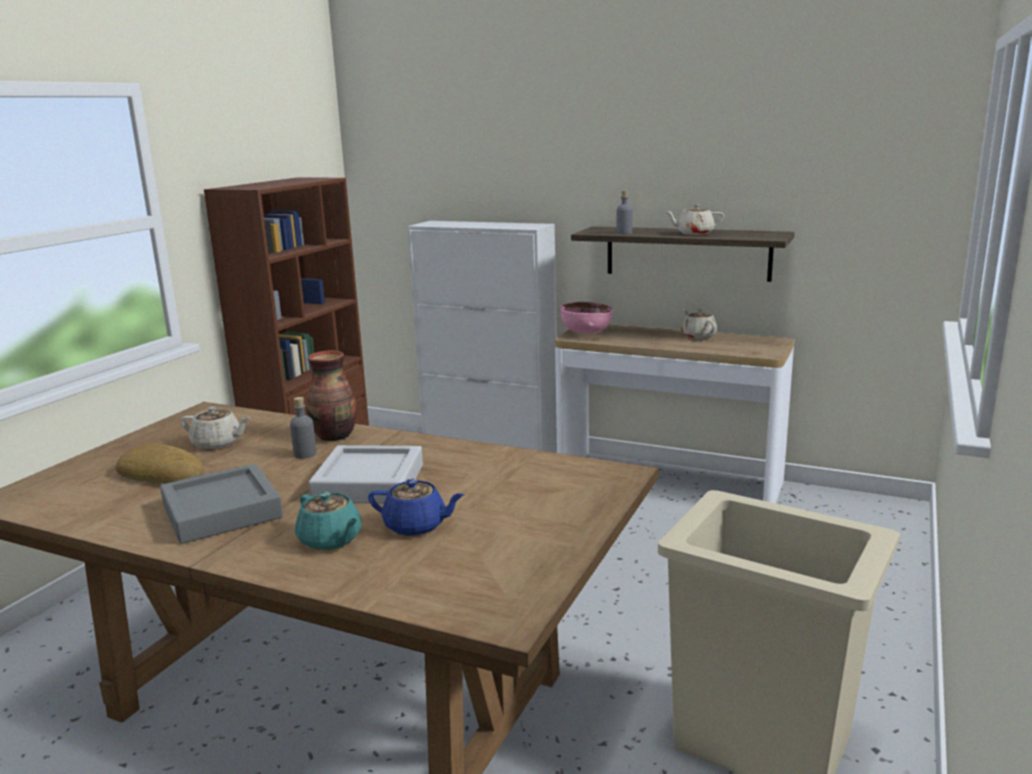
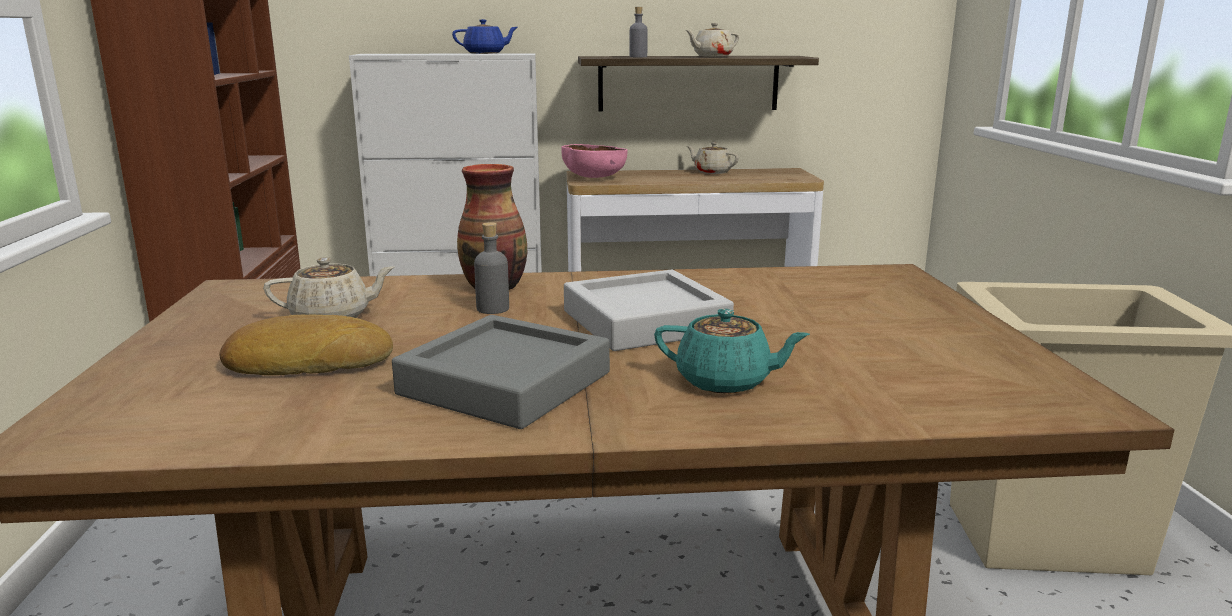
camera: 30 degrees left, 0 degrees up
(416, 526) = (795, 348): blue teapot -> blue teapot (485, 53)

